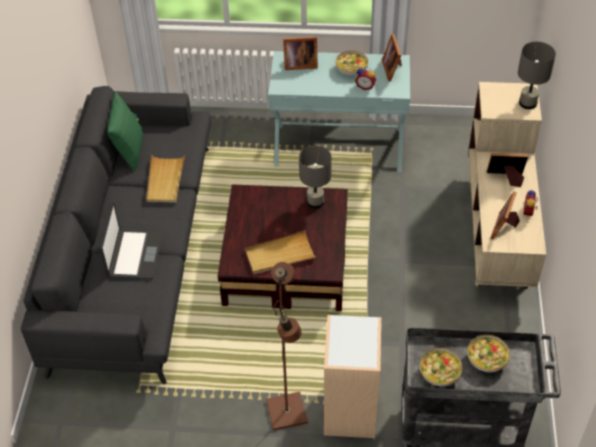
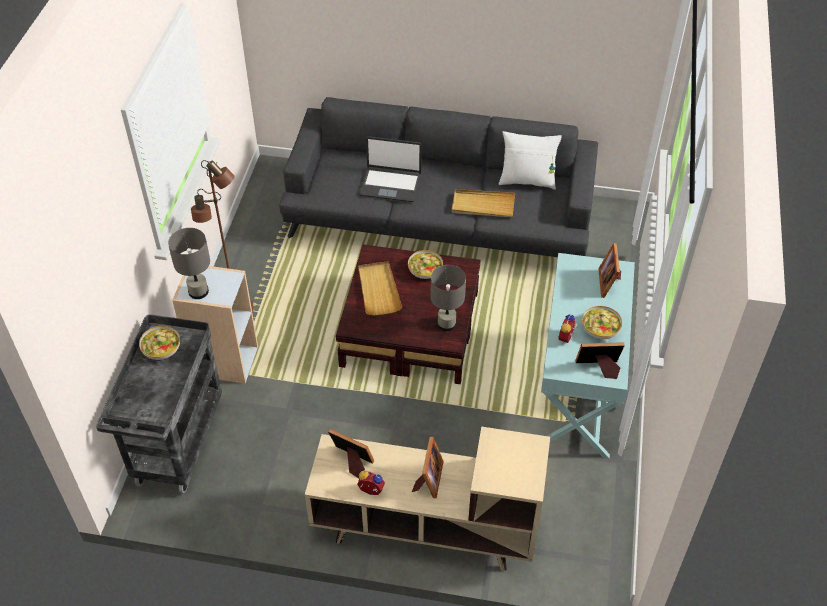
camera: 95 degrees right, 0 degrees up
(129, 151) = (527, 181): green pillow -> white pillow
(487, 359) = (163, 387): bowl -> bowl (425, 270)
(527, 103) = (503, 481): grey table lamp -> grey table lamp (198, 291)

